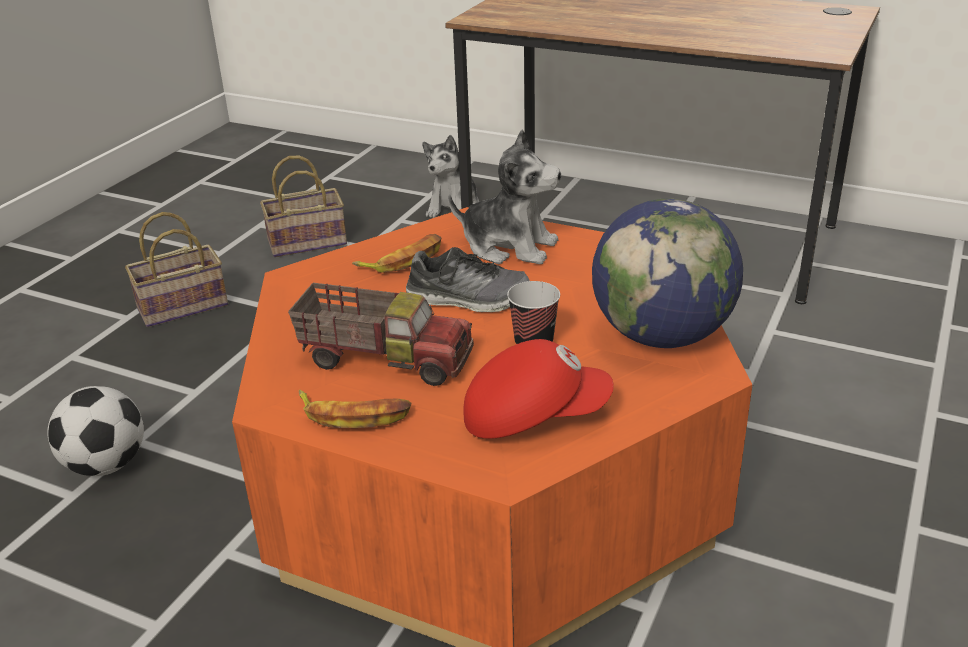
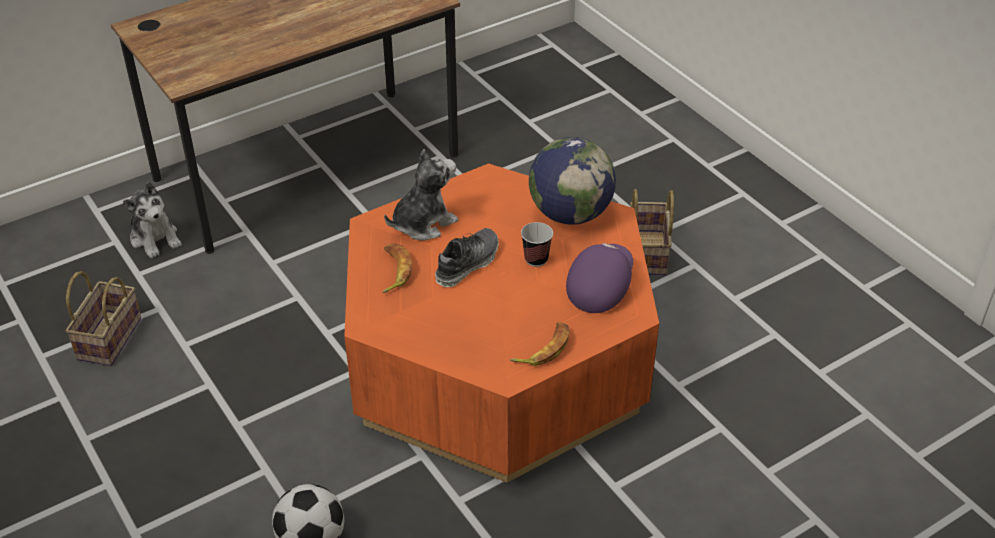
camera: 60 degrees left, 10 degrees up
(181, 308) = (131, 446): basket -> basket (648, 254)
(385, 359) = (500, 318): toy truck -> none
(533, 416) = (599, 287): red cap -> purple cap

